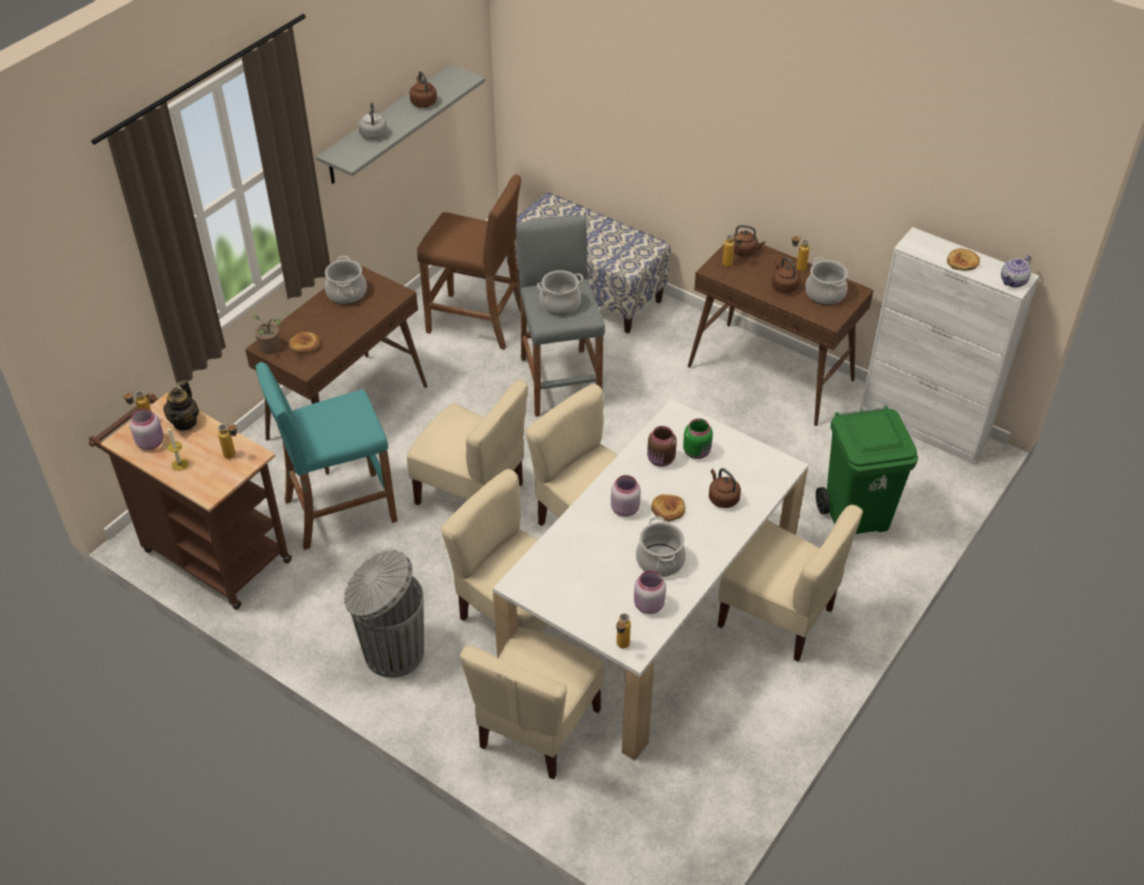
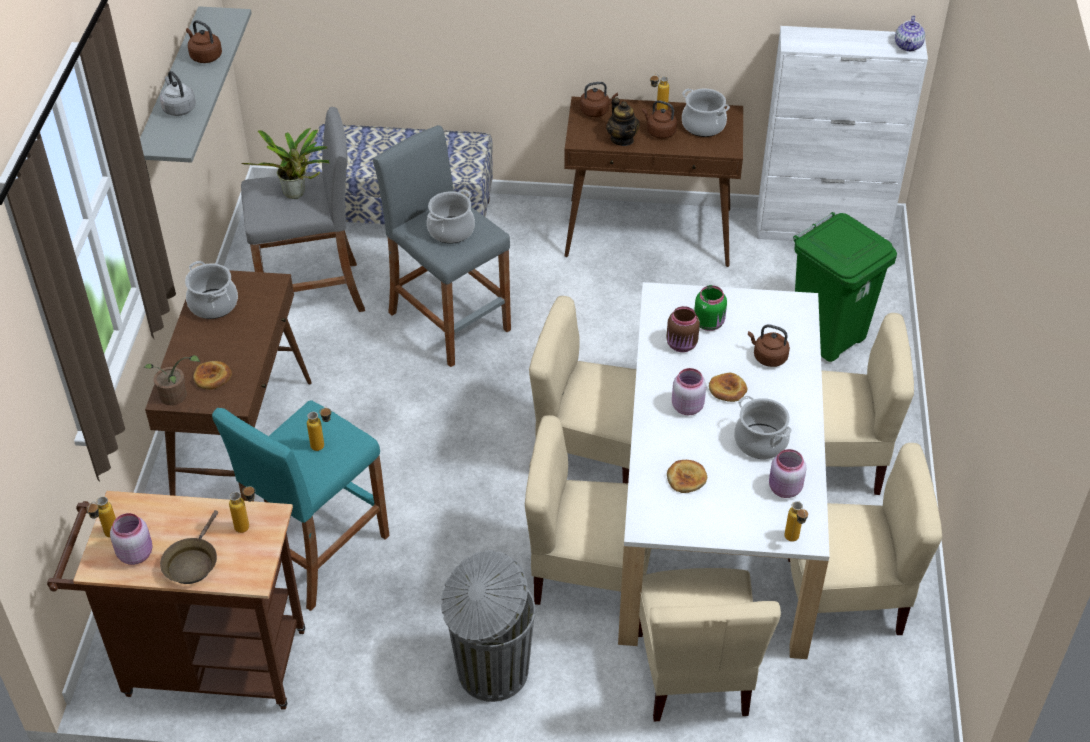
camera: 30 degrees left, 0 degrees up
(180, 464) = (192, 562): candle -> brown frying pan
(185, 422) = (157, 514): teapot -> teapot (622, 139)
(470, 236) = (297, 195): none -> potted plant
(471, 493) = (444, 472): beige chair -> beige chair (845, 599)
(476, 321) = (311, 293): brown stool -> grey stool
(731, 265) = (593, 129): bottle -> bottle (323, 446)
(962, 262) = (851, 43): bread -> bread (686, 478)

